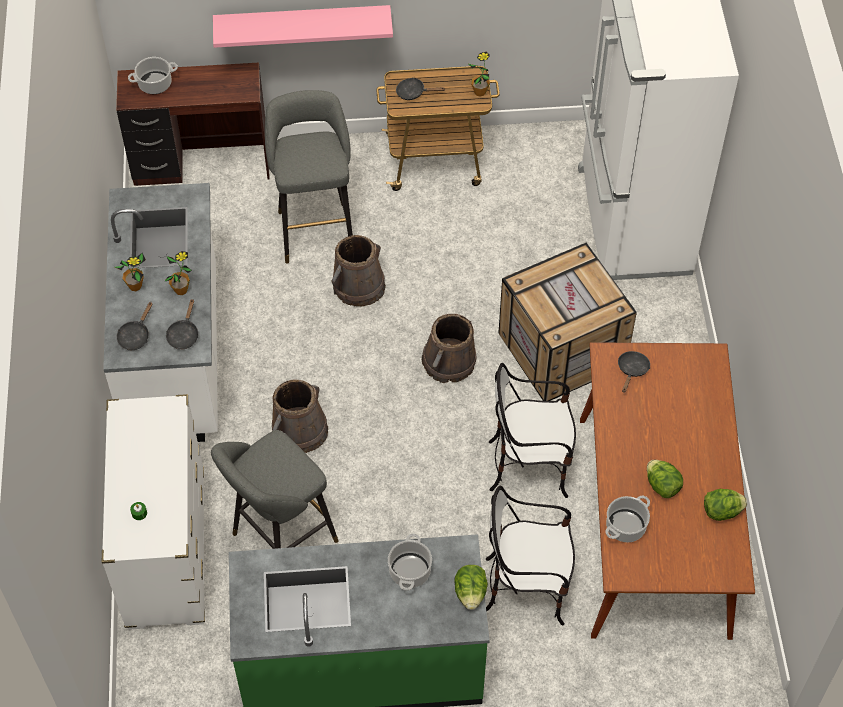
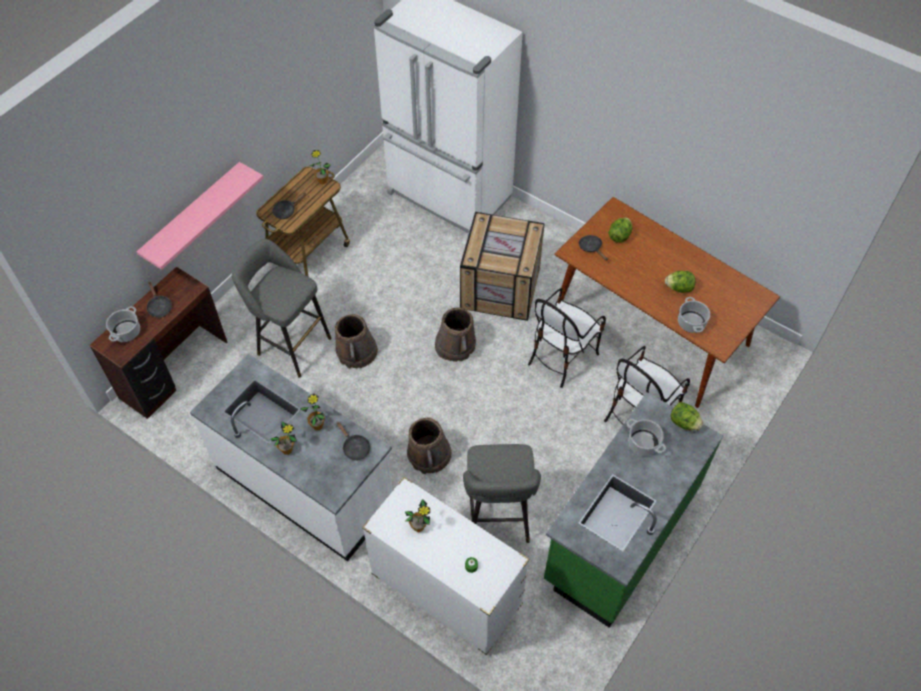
camera: 50 degrees left, 0 degrees up
(135, 336) = (327, 476): black frying pan -> black frying pan (159, 307)
(144, 443) = (418, 527): none -> potted plant
(721, 511) = (718, 274): lettuce -> lettuce (619, 236)

